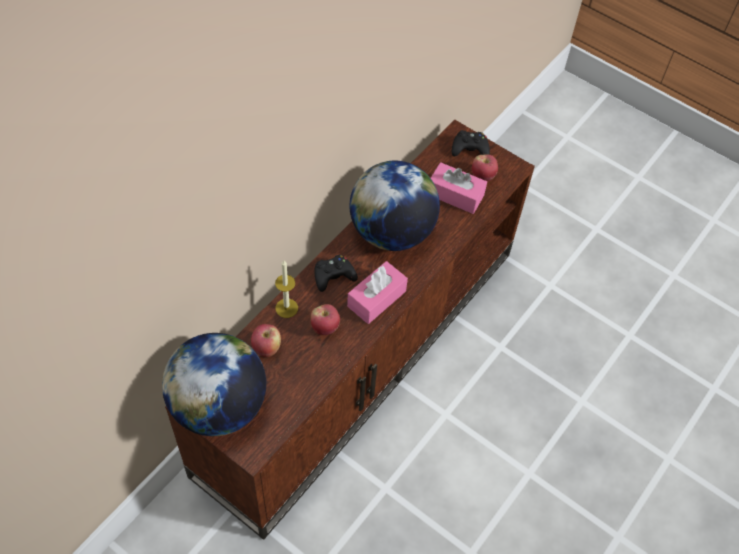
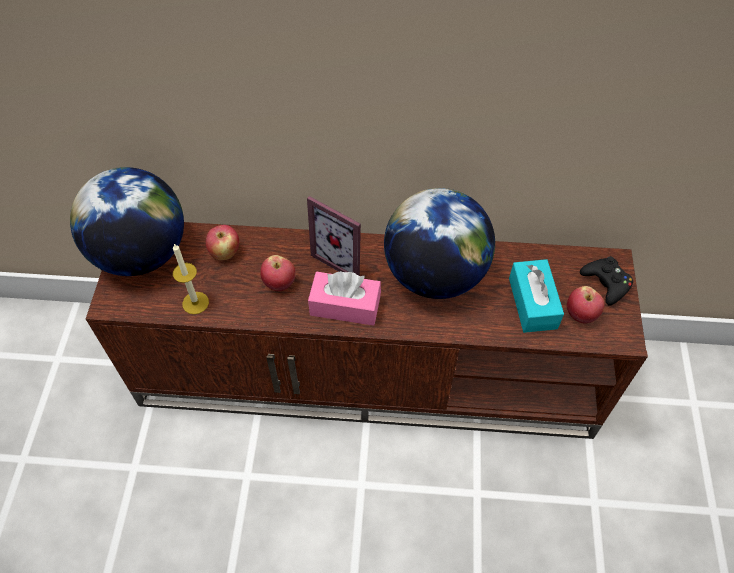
camera: 60 degrees right, 0 degrees up
(286, 308) = (279, 243): candle -> candle (195, 303)
(333, 276) = (343, 257): black game controller -> picture frame
(455, 195) = (532, 303): pink tissue box -> turquoise tissue box

